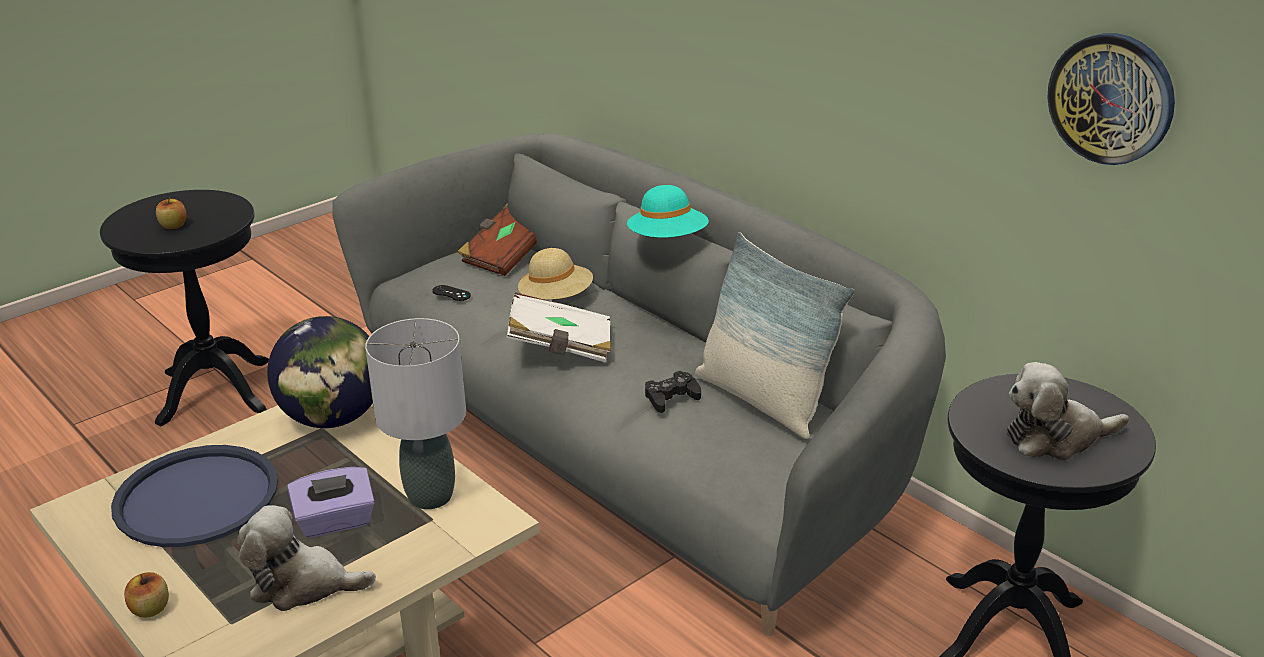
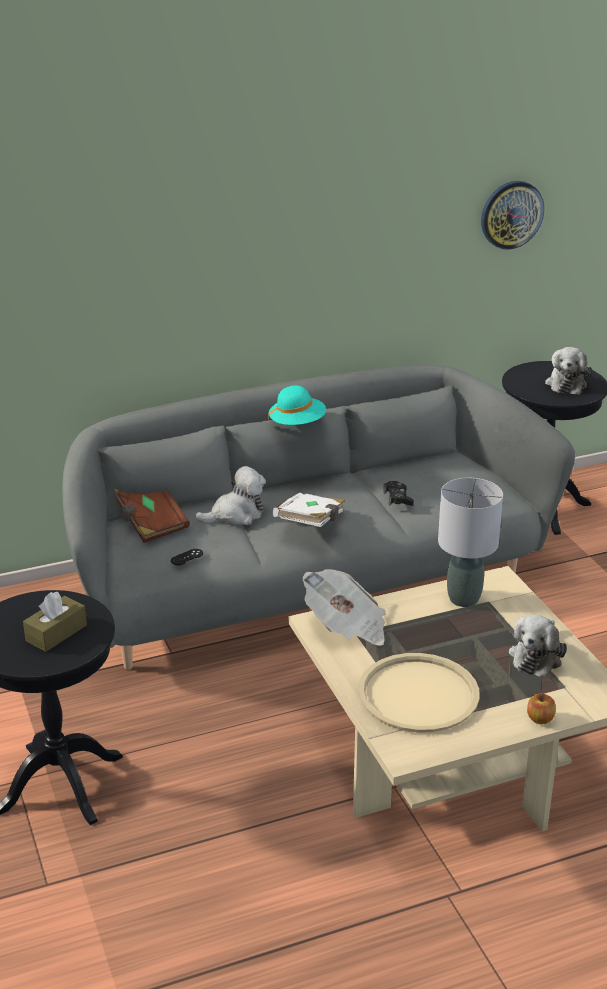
camera: 70 degrees left, 0 degrees up
(173, 226) = (56, 633): apple -> brown tissue box
(196, 497) = (418, 694): blue tray -> beige tray
(332, 418) = (346, 627): globe -> newspaper
(335, 521) = (475, 638): purple tissue box -> none
(556, 298) = (235, 514): beige hat -> plush toy
(763, 400) = (419, 471): pillow -> none

